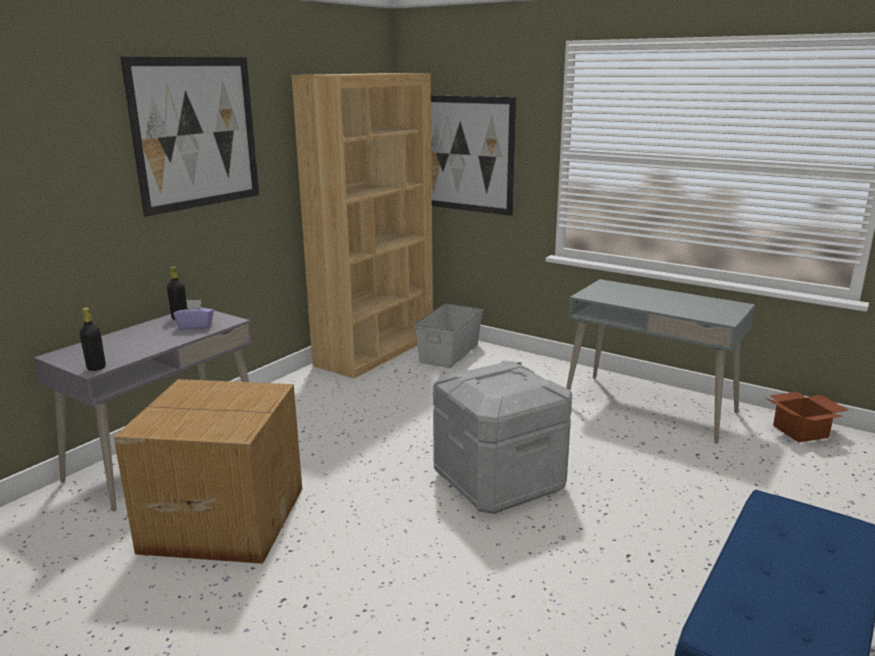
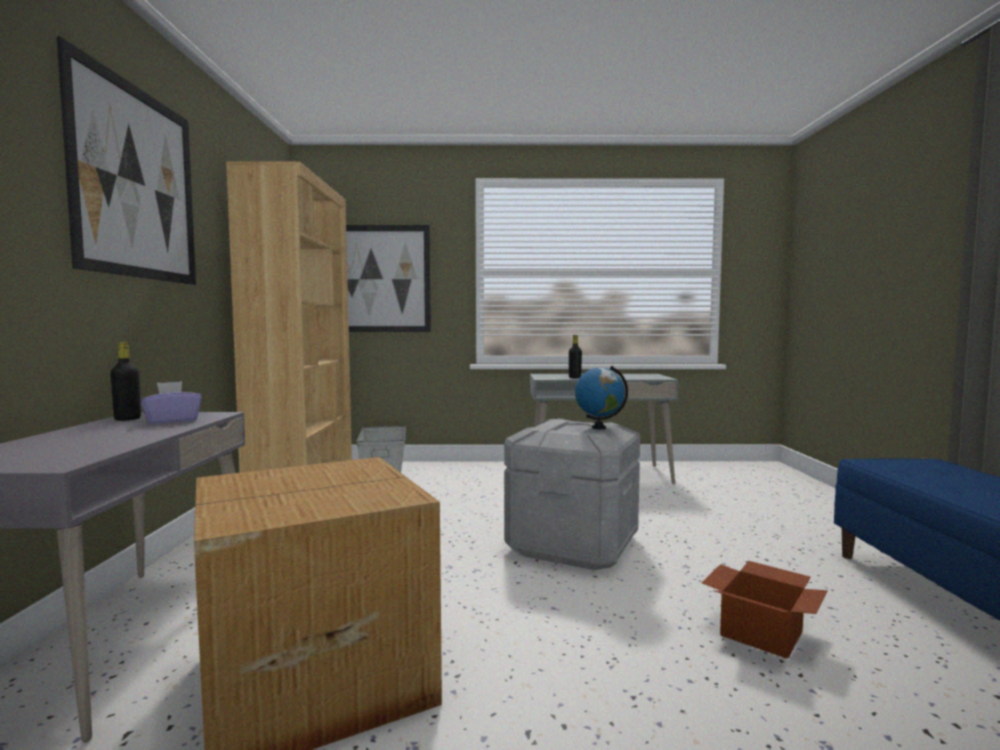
camera: 35 degrees left, 15 degrees down
(96, 367) = (63, 462): black bottle -> black bottle (574, 378)
(517, 386) = (599, 427): none -> globe
(802, 431) = (706, 468): cardboard box -> cardboard box (763, 633)

